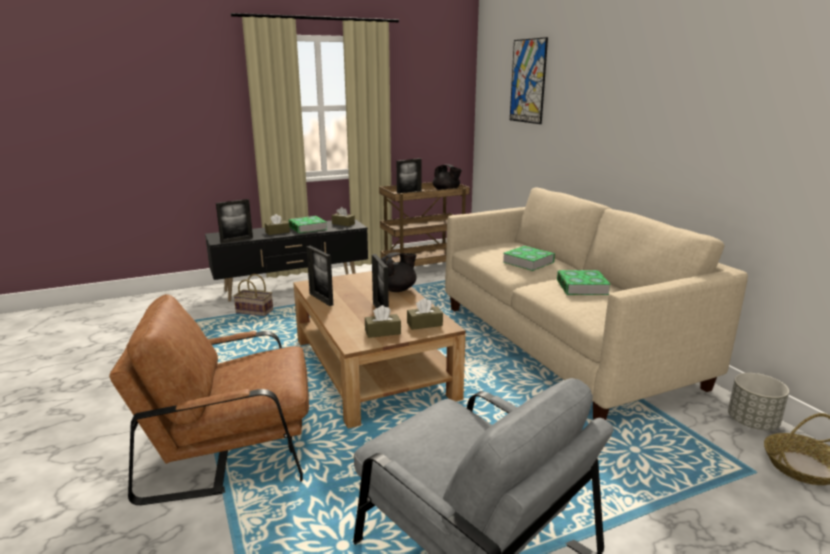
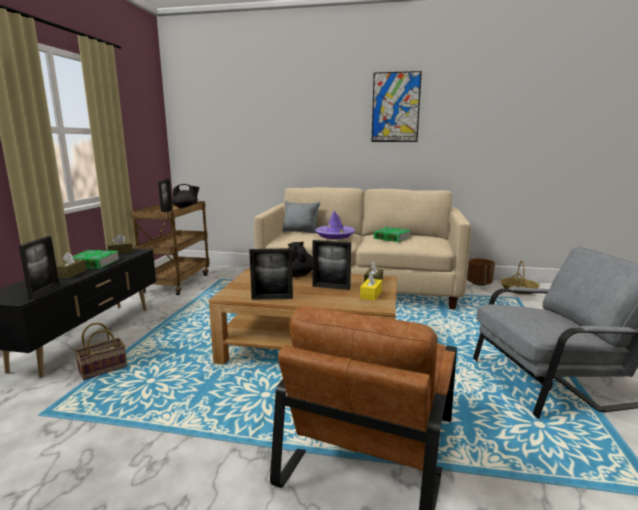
camera: 55 degrees left, 5 degrees down
(382, 332) = (371, 295): brown tissue box -> yellow tissue box
(518, 246) = (301, 231): none -> grey pillow
(528, 81) = (241, 111): picture -> picture (395, 107)
(528, 262) = (335, 235): book -> purple hat
(752, 422) = (479, 284): grey planter -> brown planter

